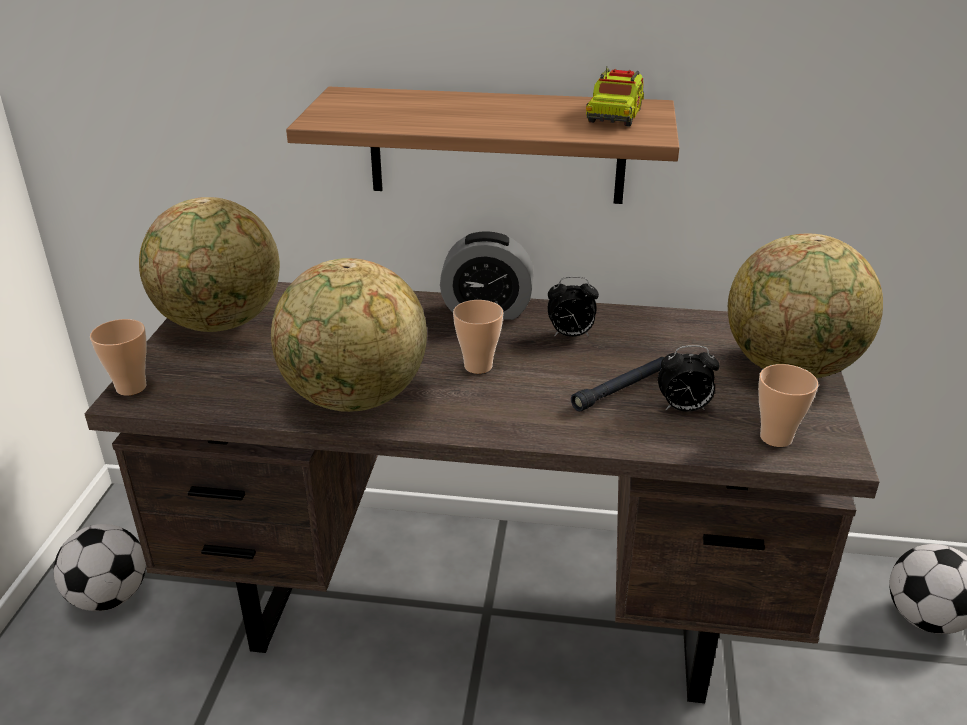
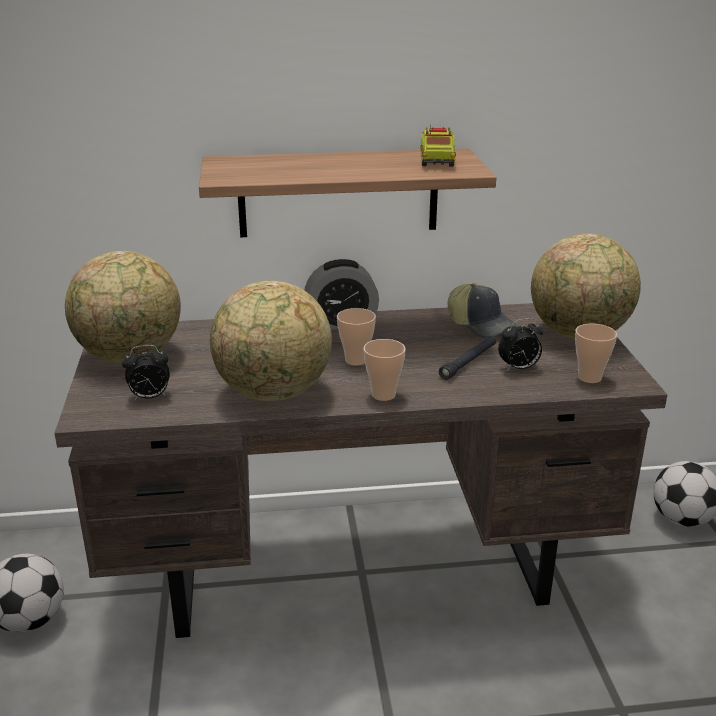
camera: 15 degrees left, 5 degrees down
(131, 387) = (83, 410): cup -> cup (383, 395)
(570, 335) = (413, 332): alarm clock -> alarm clock (149, 397)
(663, 335) = (481, 324): none -> cap

